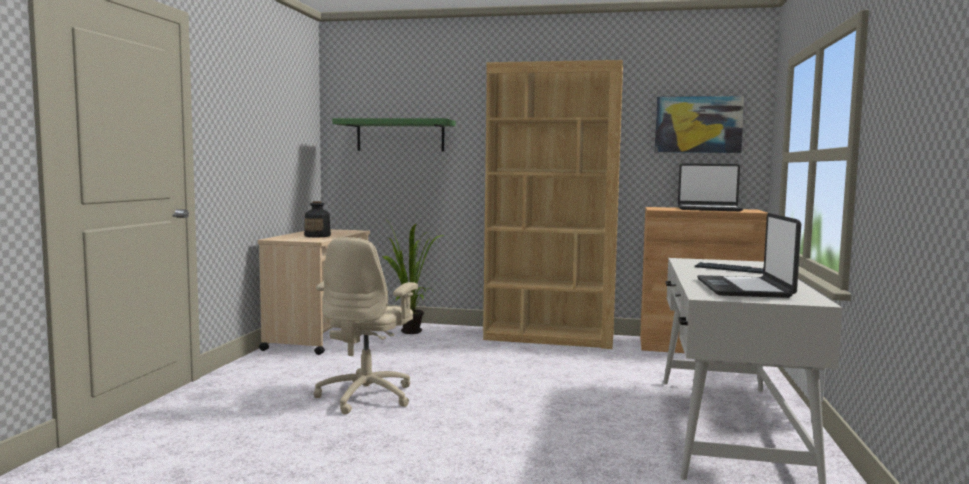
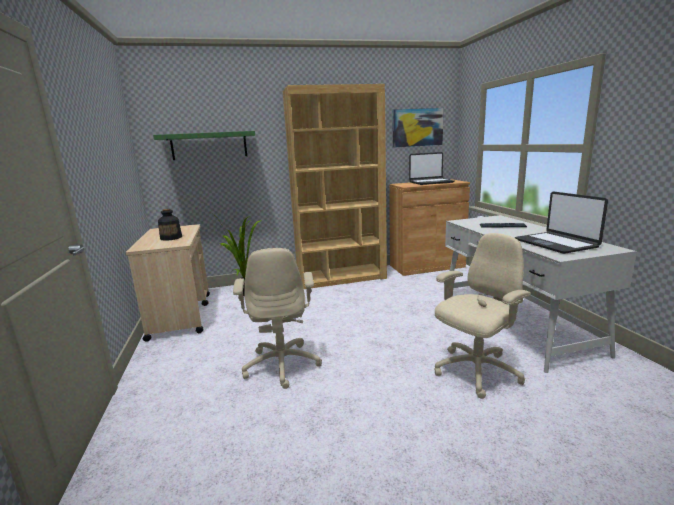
camera: 25 degrees left, 10 degrees up
(582, 454) = (475, 372): none -> beige office chair

